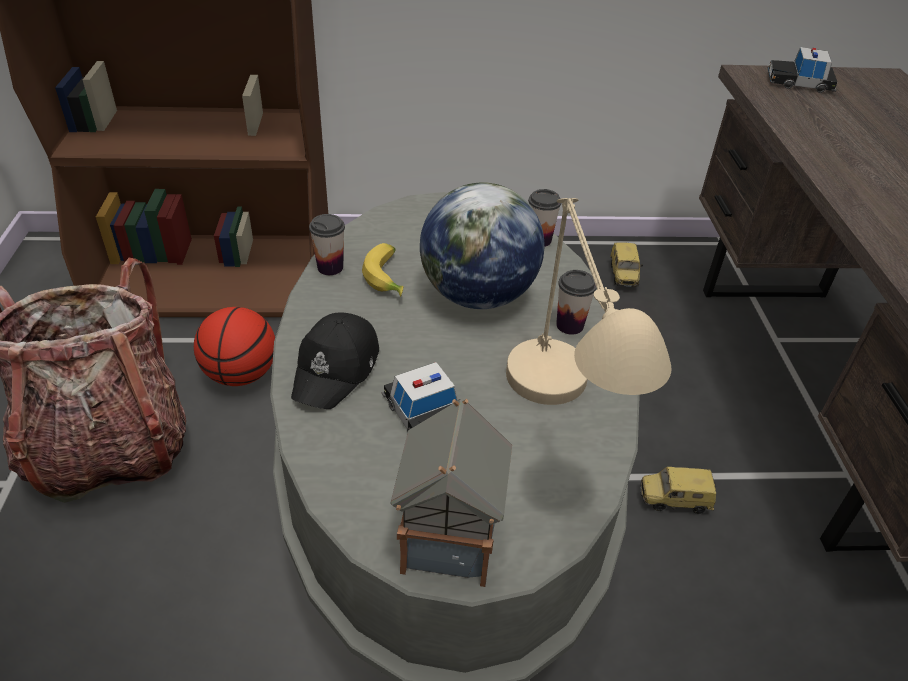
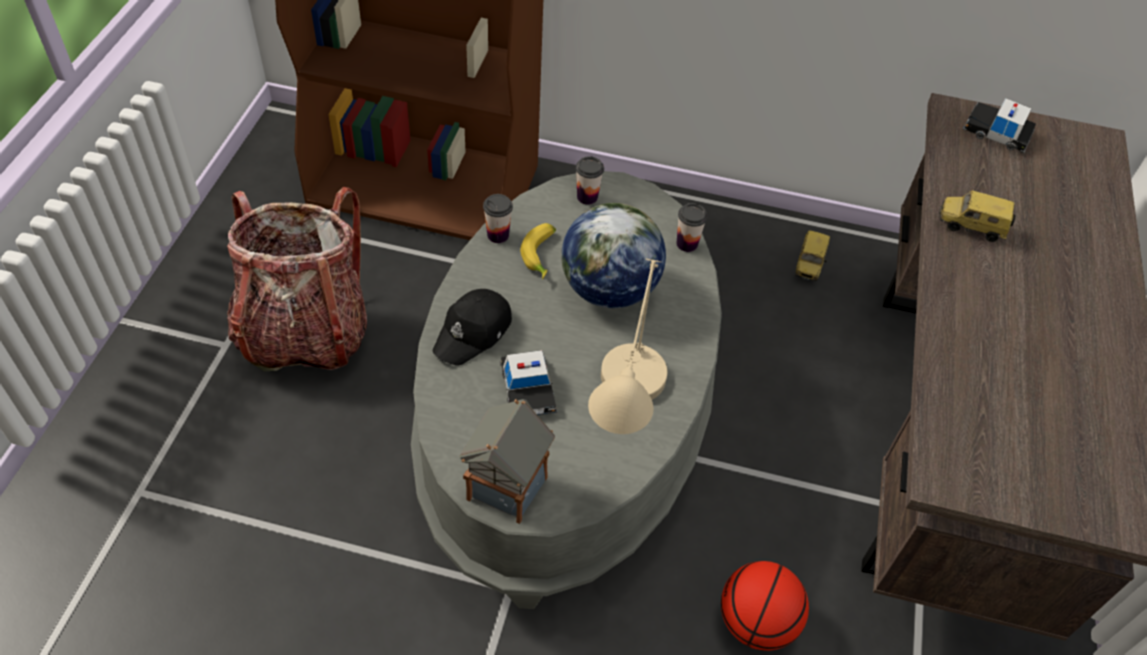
camera: 15 degrees right, 10 degrees up
(241, 374) = (422, 290): basketball -> basketball (756, 622)
(569, 325) = (673, 335): cup -> cup (587, 197)
(674, 501) = (750, 496): toy car -> toy car (971, 227)

